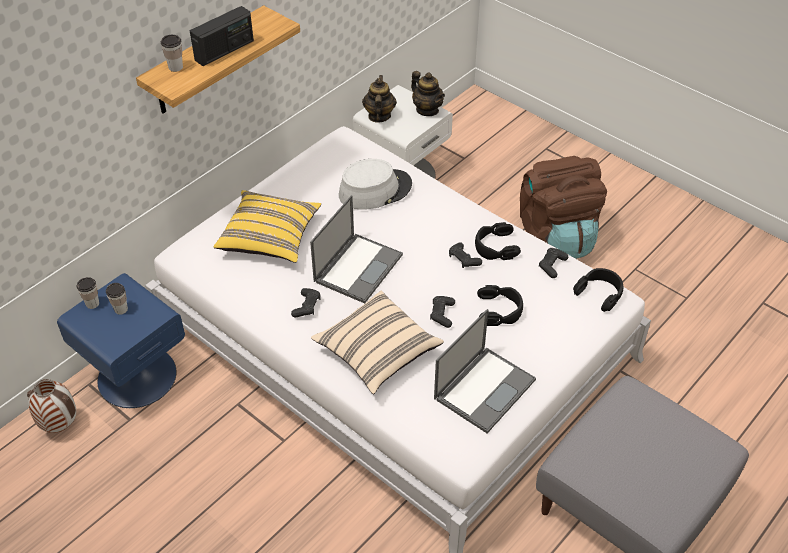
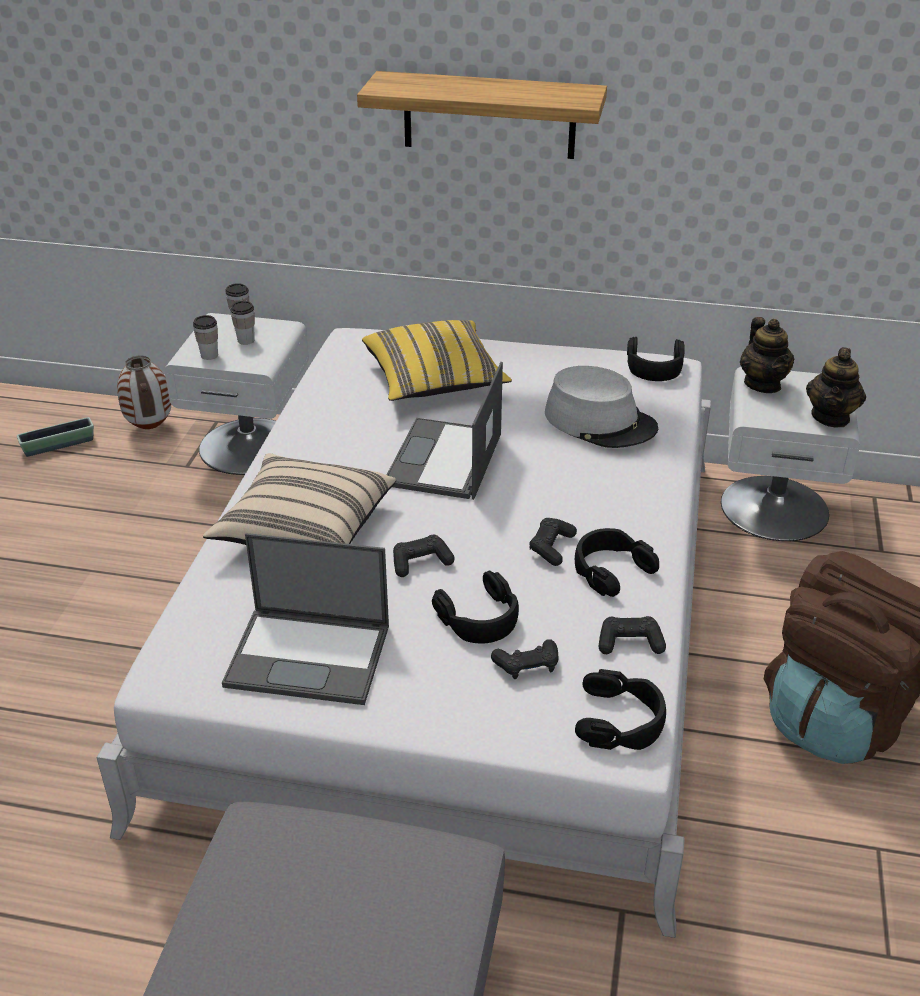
camera: 60 degrees right, 10 degrees down
(29, 490) = (59, 445): none -> planter
(136, 375) = (249, 445): blue nightstand -> white nightstand
(175, 67) = (418, 80): cup -> cup (209, 355)
(224, 50) = (483, 91): radio -> none
(307, 306) = (341, 448): black game controller -> black game controller (527, 665)
(340, 144) = (654, 366): none -> black headphones
(358, 267) = (444, 460): laptop -> laptop turned 105 degrees clockwise
(379, 116) = (763, 384): teapot -> teapot turned 105 degrees clockwise

